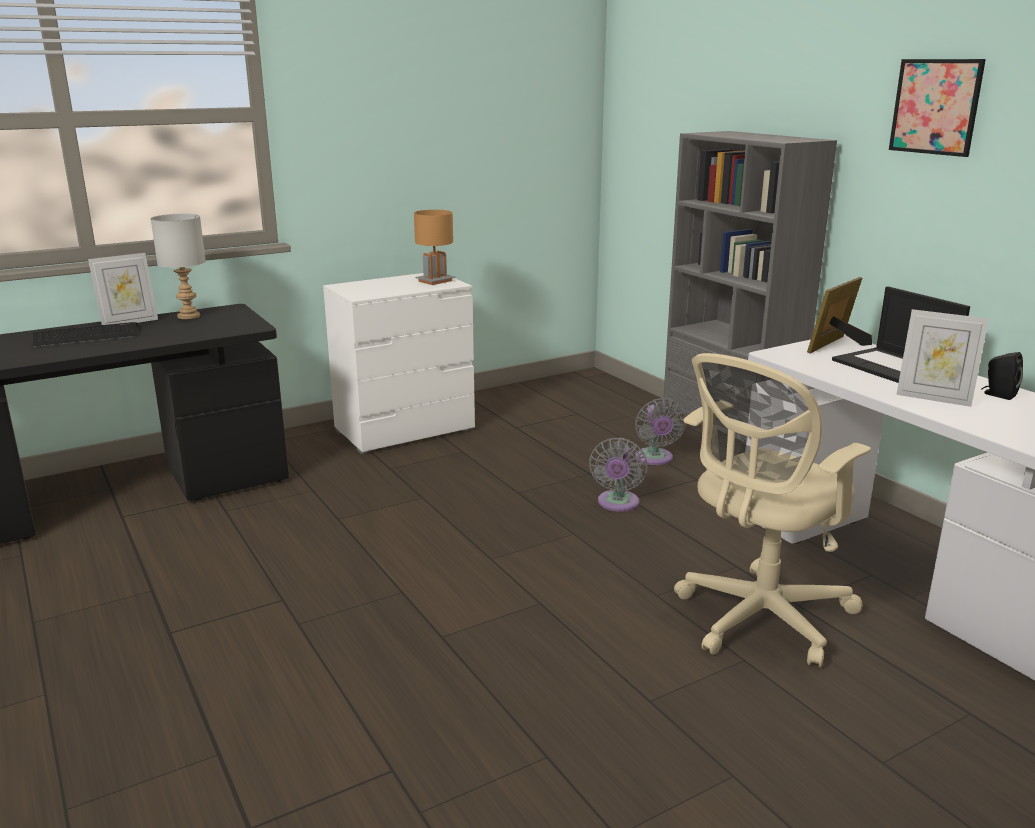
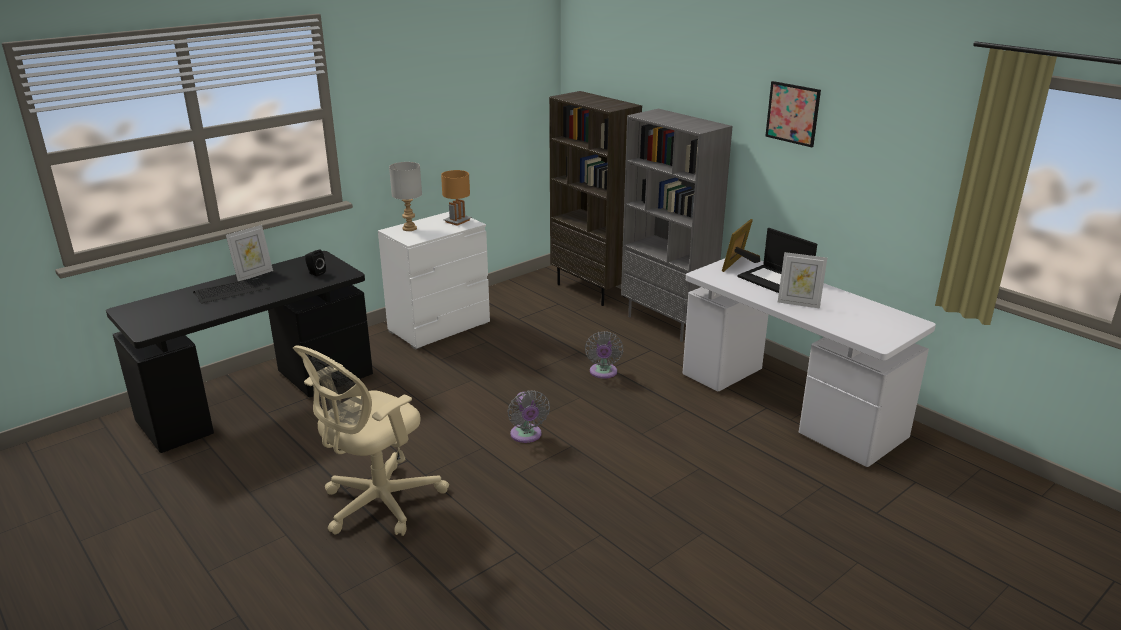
camera: 10 degrees left, 5 degrees up
(189, 316) = (294, 266): grey table lamp -> grey table lamp (410, 229)
(629, 401) = (592, 290): none -> brown bookcase
(655, 459) = (620, 337): grey fan -> grey fan (526, 436)
(758, 620) = (704, 443): beige office chair -> beige office chair (377, 504)
(998, 395) = (834, 298): black speaker -> black speaker (315, 273)

